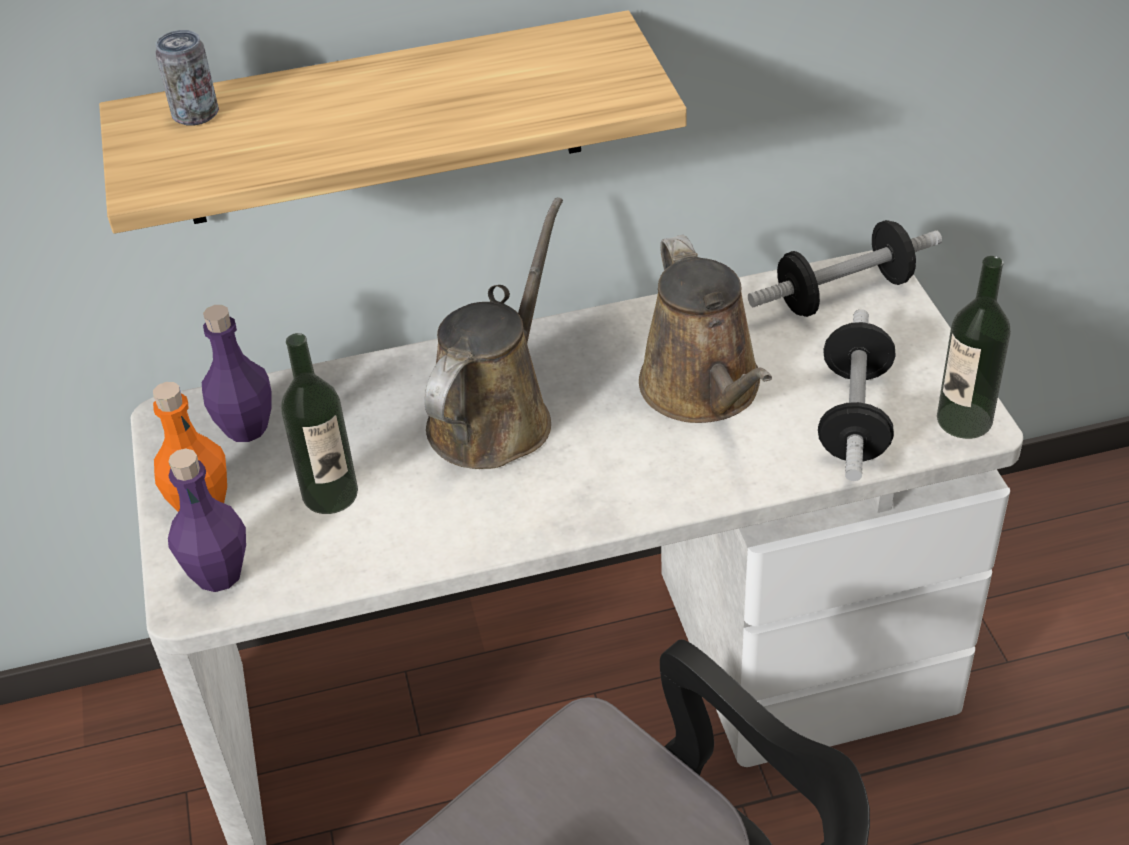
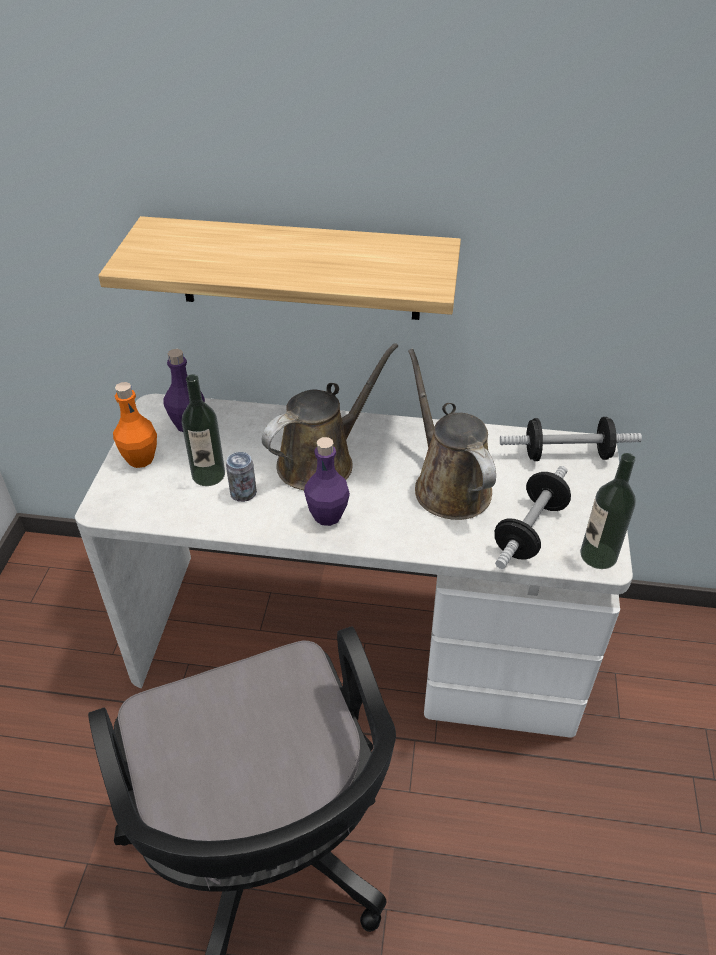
camera: 20 degrees right, 0 degrees up
(195, 114) = (182, 234): can -> can (243, 493)
(218, 574) = (126, 498): purple bottle -> purple bottle (327, 516)
(704, 390) = (448, 485): brown watering can -> brown watering can turned 150 degrees clockwise

